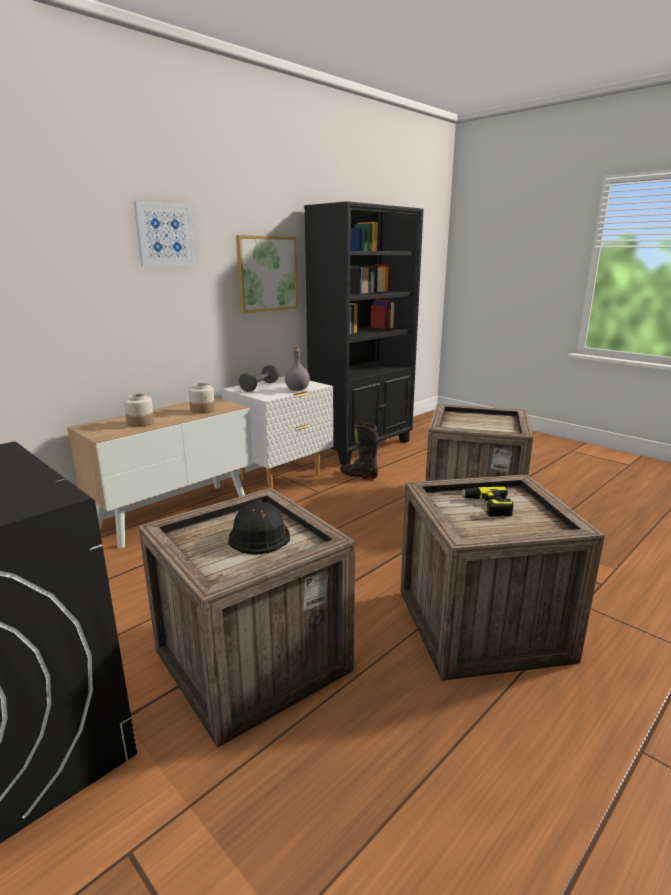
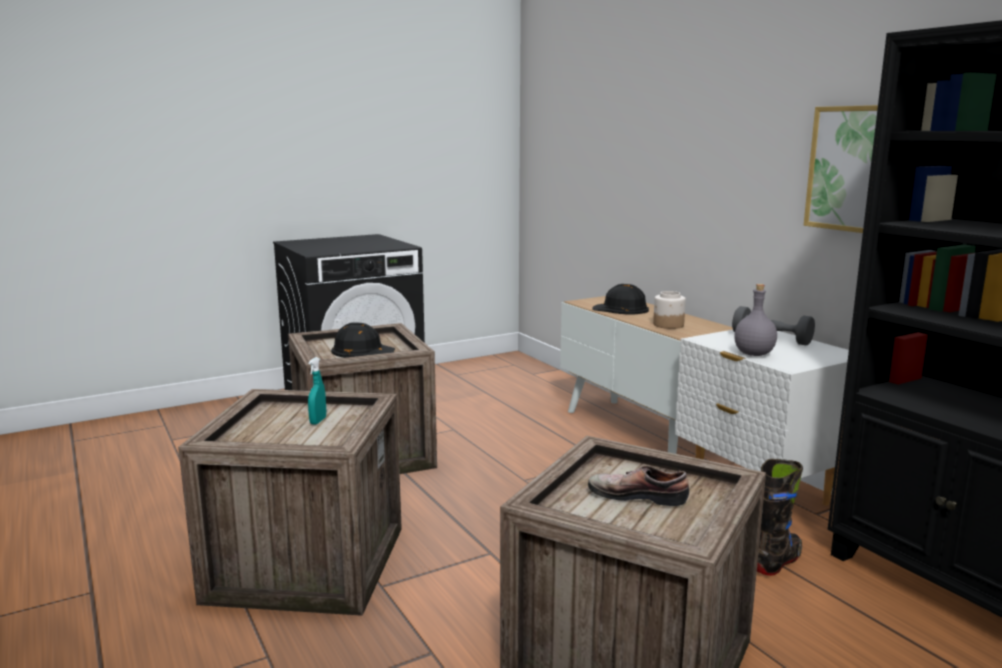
camera: 105 degrees right, 5 degrees down
(141, 423) = (621, 309): jar -> black hard hat
(165, 235) = (730, 111): picture -> none
(477, 423) = (637, 495): none -> shoe
(478, 506) = (318, 421): power drill -> turquoise spray bottle

